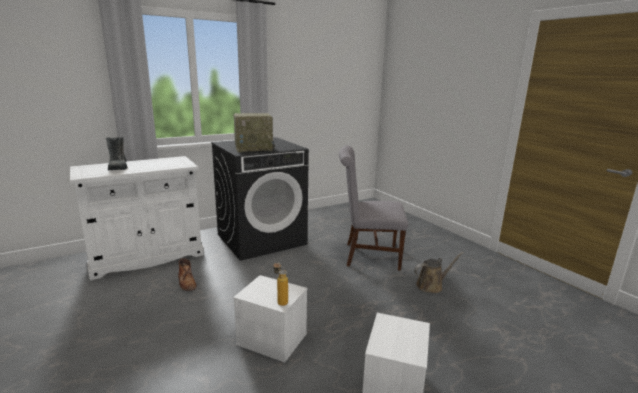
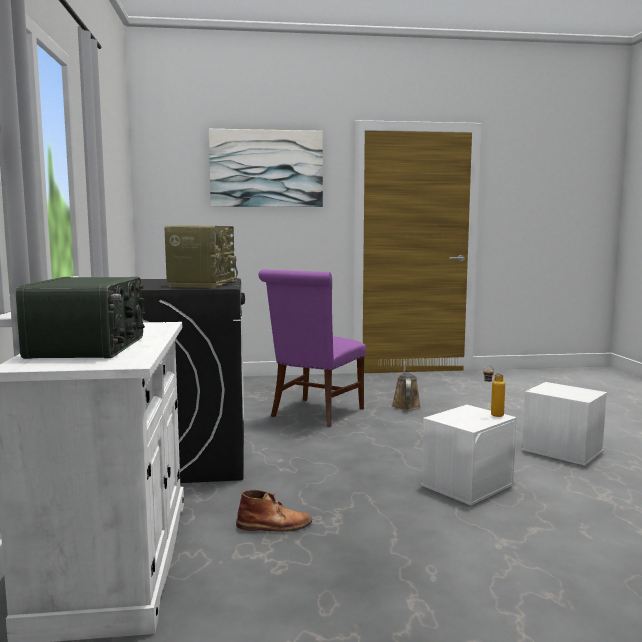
camera: 65 degrees left, 10 degrees down
(118, 167) = (90, 347): boot -> radio
(367, 255) = (314, 414): grey chair -> purple chair
(453, 63) = (266, 168): none -> picture

